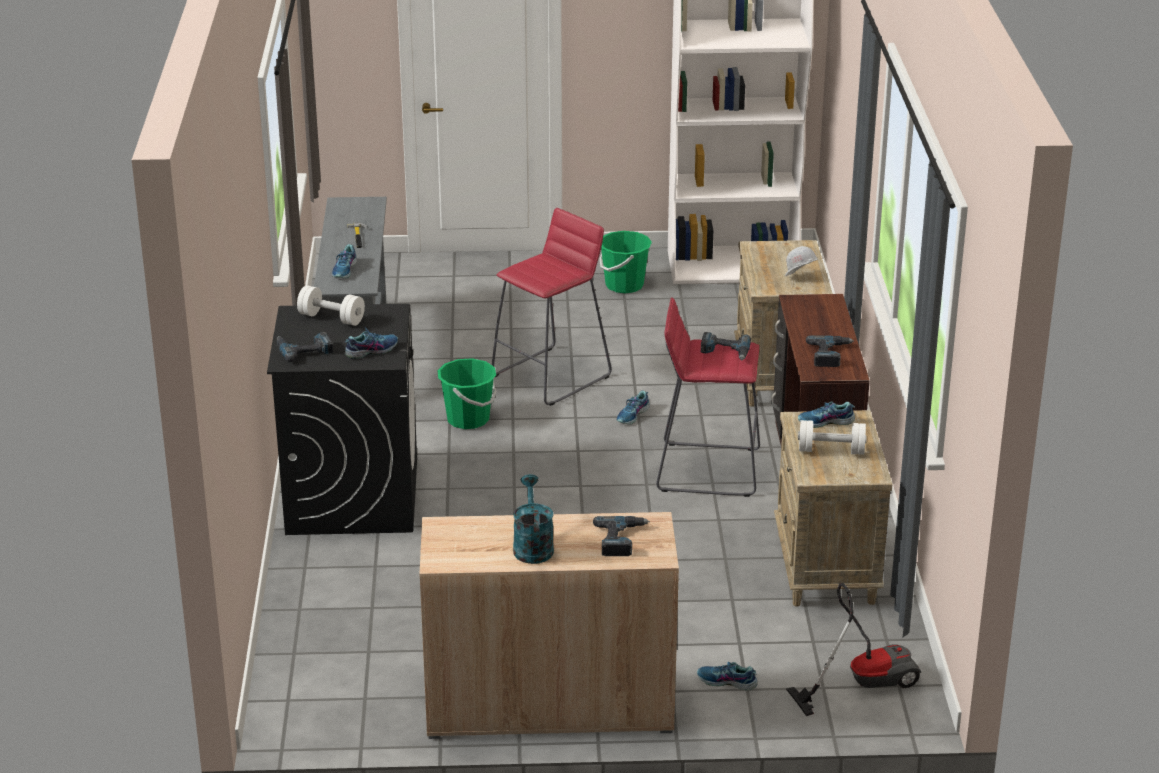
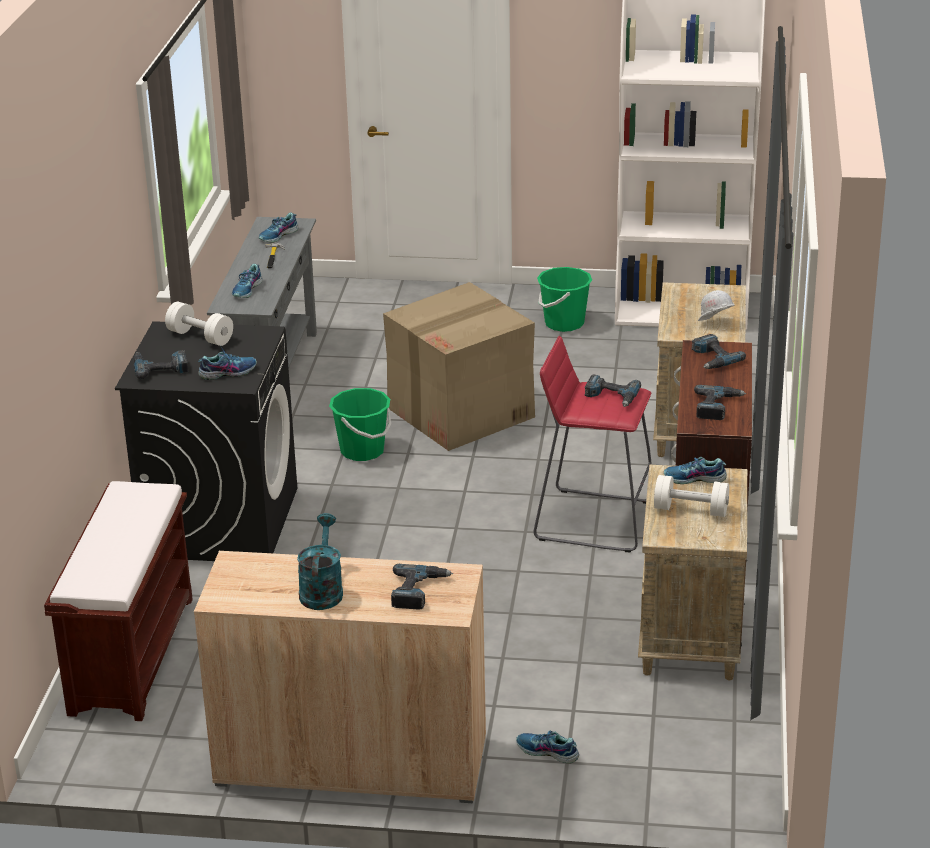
camera: 10 degrees right, 0 degrees up
(308, 626) = (132, 654): none -> brown bench
(552, 376) = (461, 412): red stool -> cardboard box
(633, 415) = (533, 458): shoe -> shoe (278, 236)
(811, 310) = (712, 358): none -> power drill
(862, 682) = (695, 765): vacuum cleaner -> none

